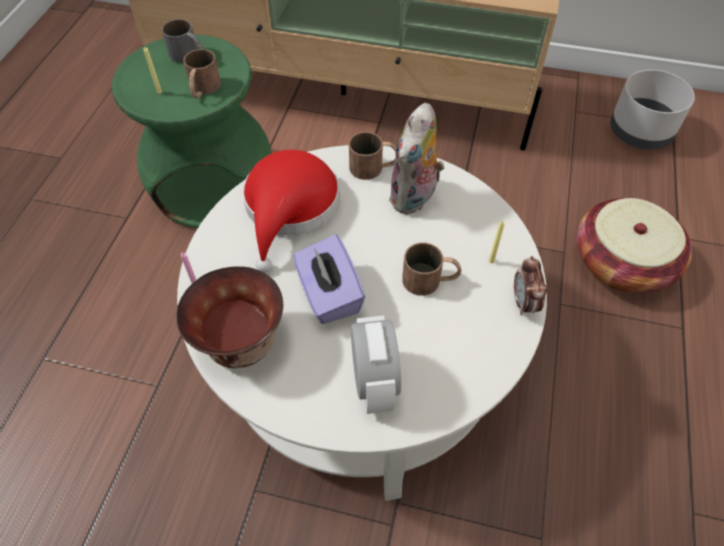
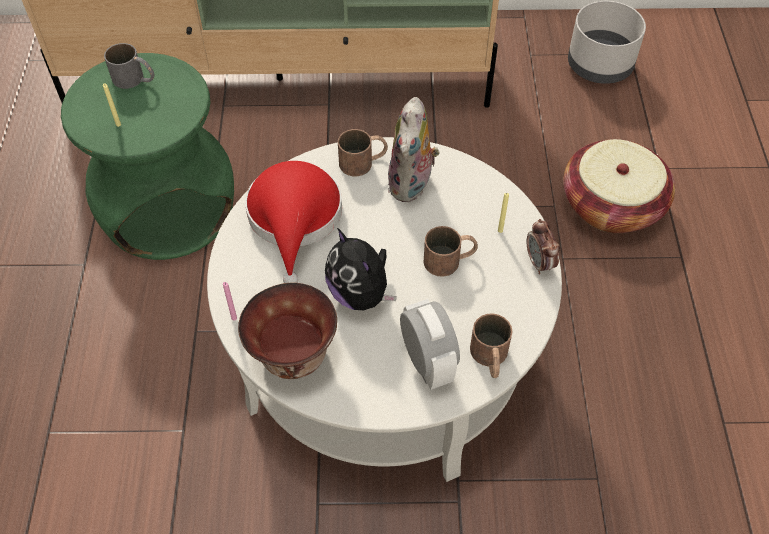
camera: 15 degrees left, 0 degrees up
(203, 89) = (164, 113): brown mug -> brown mug (490, 358)
(329, 295) = (360, 294): purple tissue box -> plush toy

